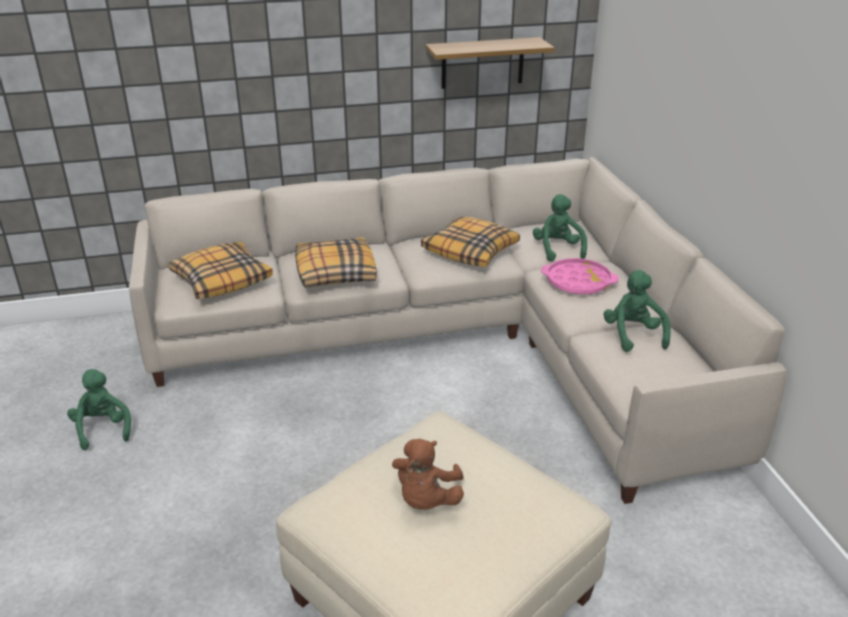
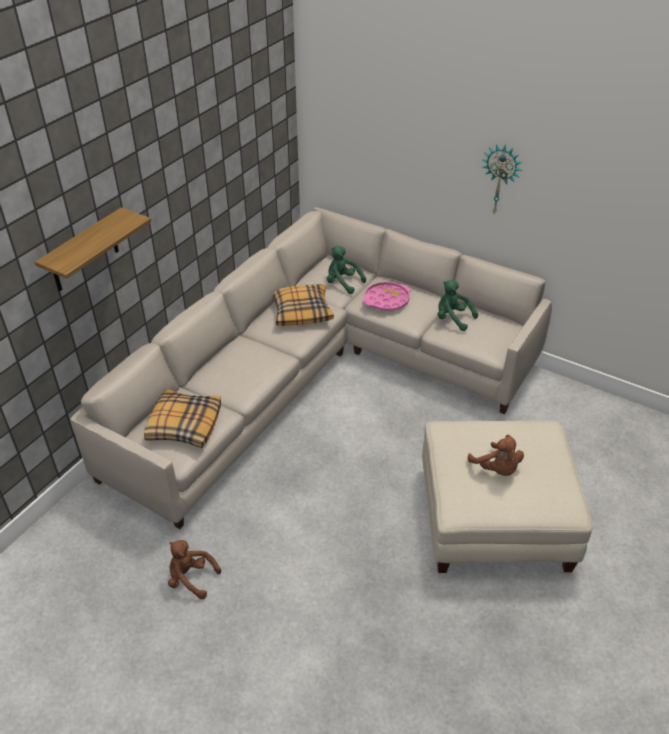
camera: 45 degrees left, 10 degrees up
(103, 429) = (191, 579): green plush toy -> brown plush toy
(335, 273) = (247, 375): pillow -> none
(482, 63) = (246, 173): shelf -> shelf (84, 251)
(755, 133) = (500, 179): none -> wall clock

